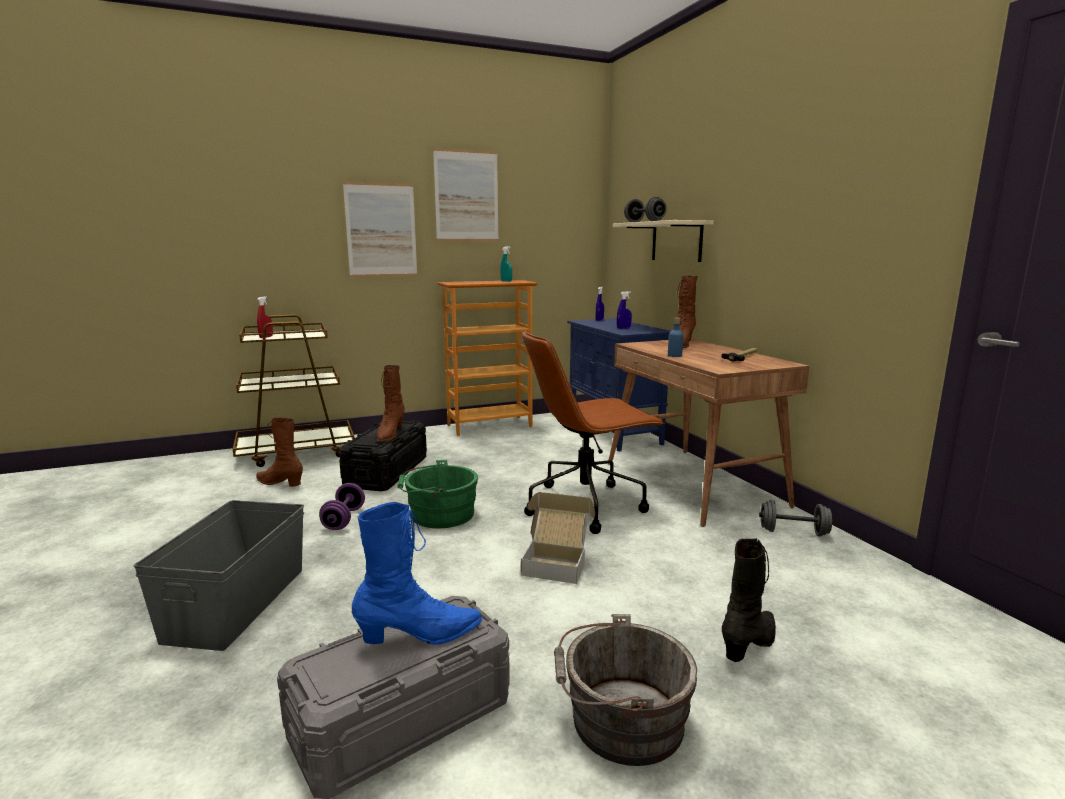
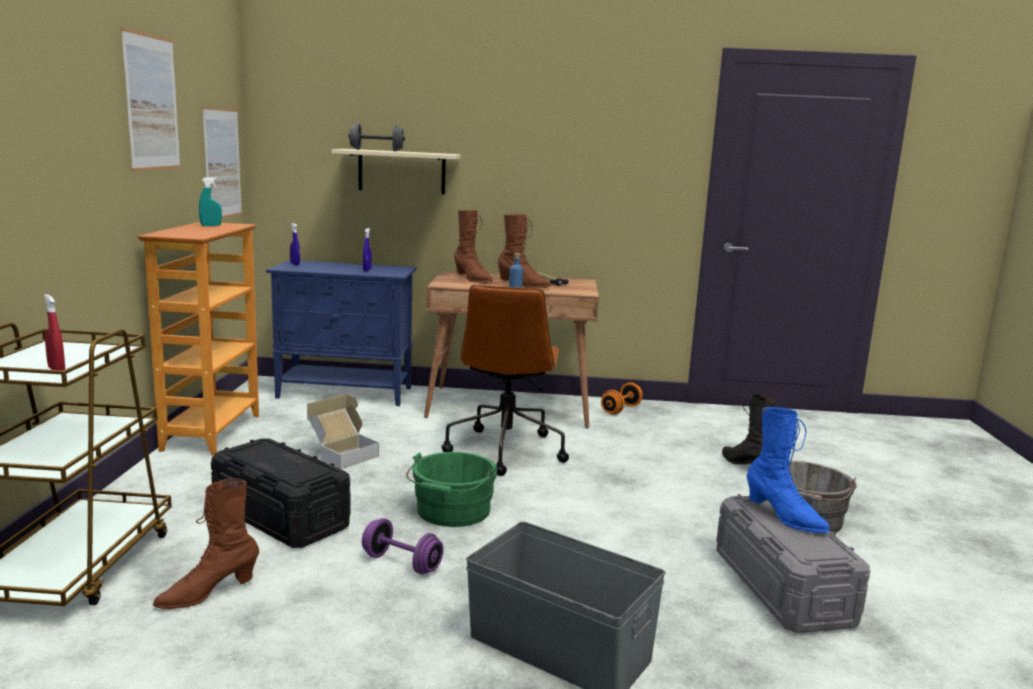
camera: 65 degrees left, 0 degrees up
(381, 230) = (80, 158): picture -> picture (222, 163)
(390, 434) = (291, 459): brown boot -> brown boot (523, 285)
(420, 636) = (784, 516): blue boot -> blue boot turned 135 degrees clockwise
(557, 562) = (601, 487): cardboard box -> cardboard box (342, 454)
(793, 532) = (621, 409): grey dumbbell -> orange dumbbell

